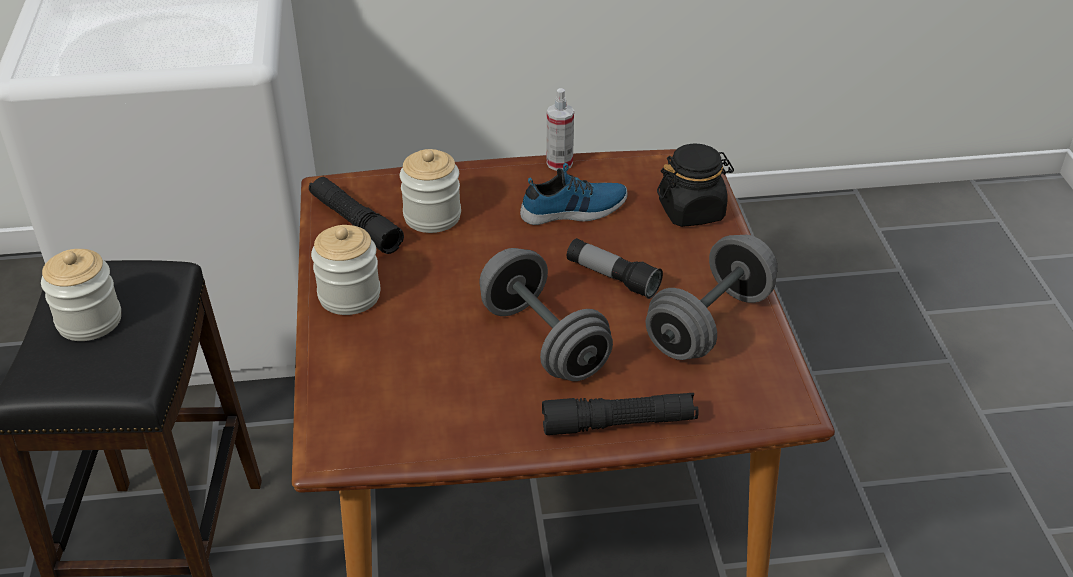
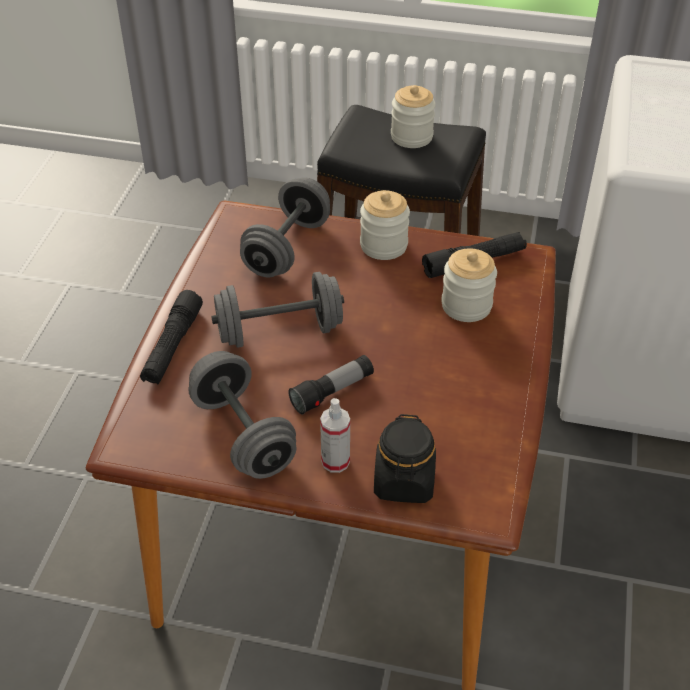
camera: 110 degrees right, 5 degrees up
(386, 377) = (287, 248): none -> grey dumbbell
(559, 163) = (522, 407): spray bottle -> spray bottle (335, 461)
(574, 210) = (440, 396): shoe -> none

